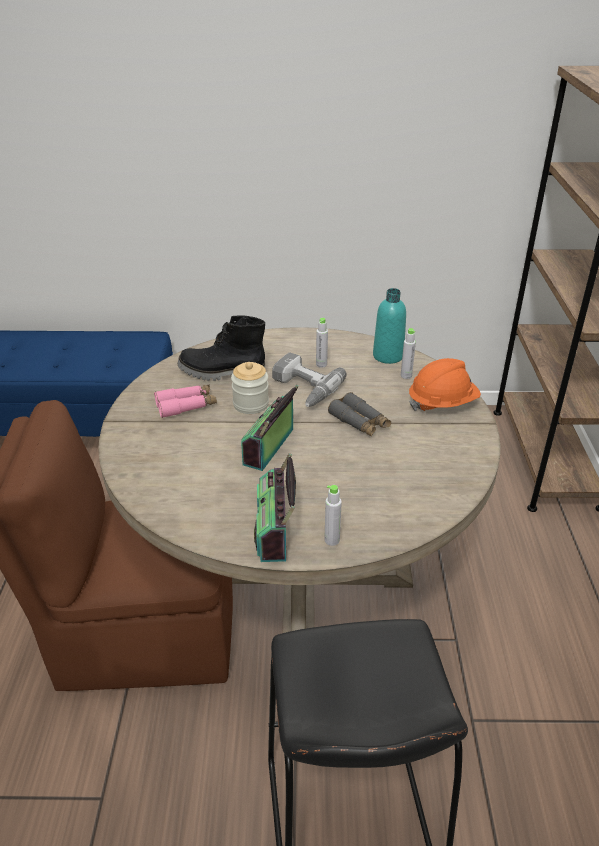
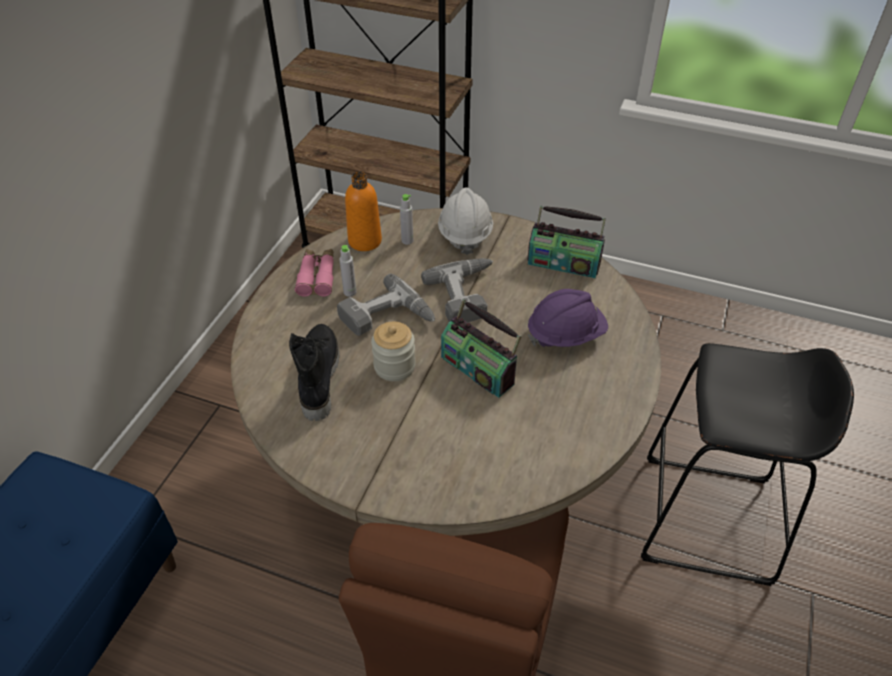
camera: 70 degrees left, 10 degrees up
(186, 406) = (367, 423): pink binoculars -> pink binoculars (317, 277)
(221, 374) = (317, 377): black boot -> black boot turned 150 degrees clockwise
(275, 530) = (603, 396): radio -> radio (563, 263)
(332, 540) = (627, 361): grey bottle -> none
(345, 491) = (565, 334): none -> purple hard hat
(359, 422) = (467, 295): grey binoculars -> power drill
(388, 356) = (365, 241): turquoise bottle -> orange bottle
(442, 403) = (465, 234): orange hard hat -> white hard hat

